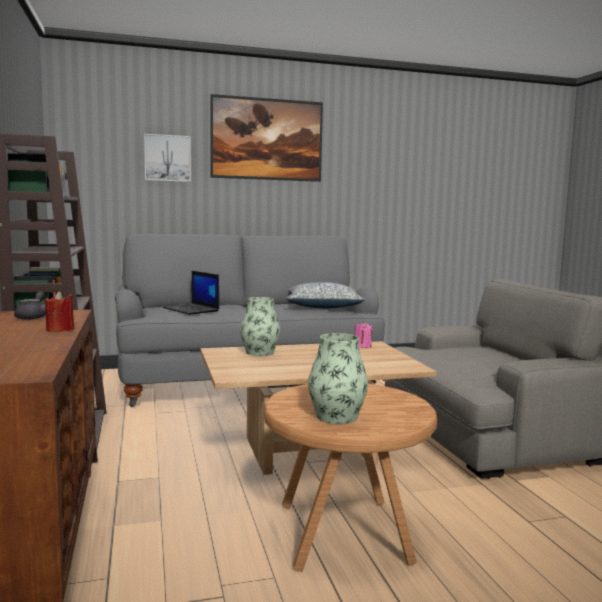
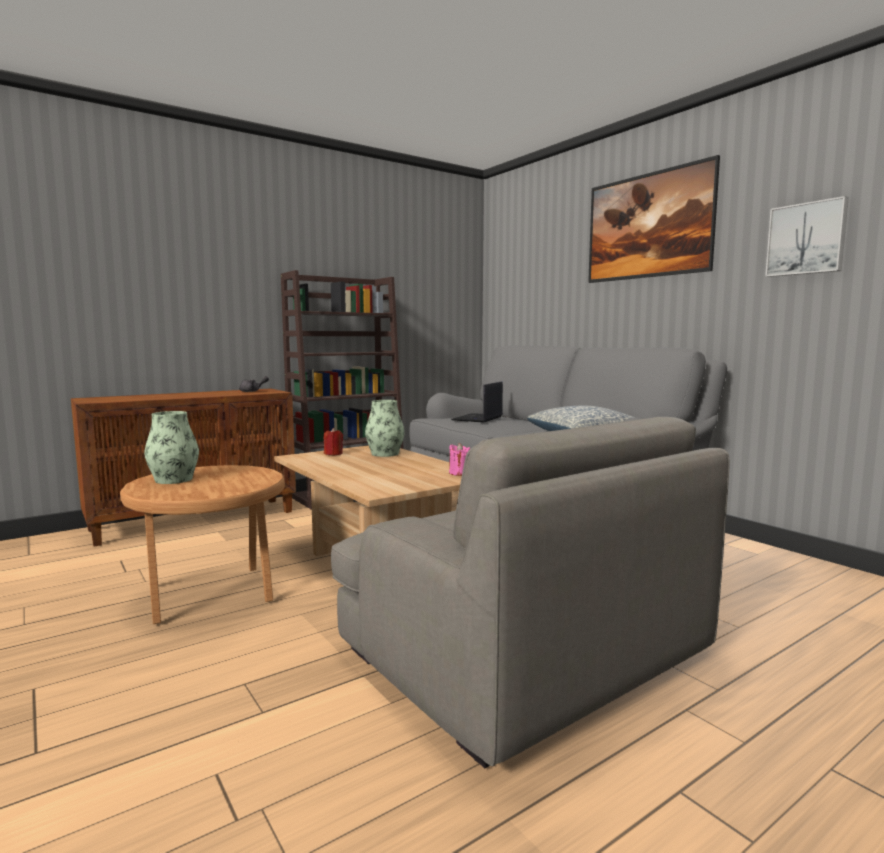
camera: 70 degrees right, 0 degrees up
(60, 330) = (210, 395): red candle -> red candle (333, 454)
(167, 158) = (556, 268): picture -> picture (806, 239)

